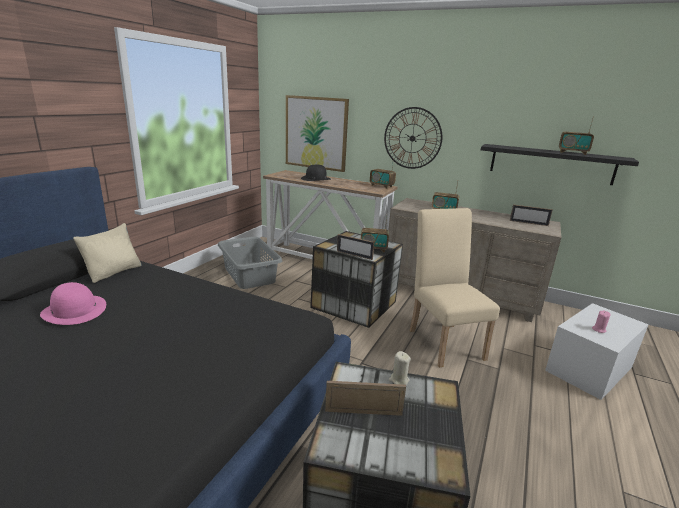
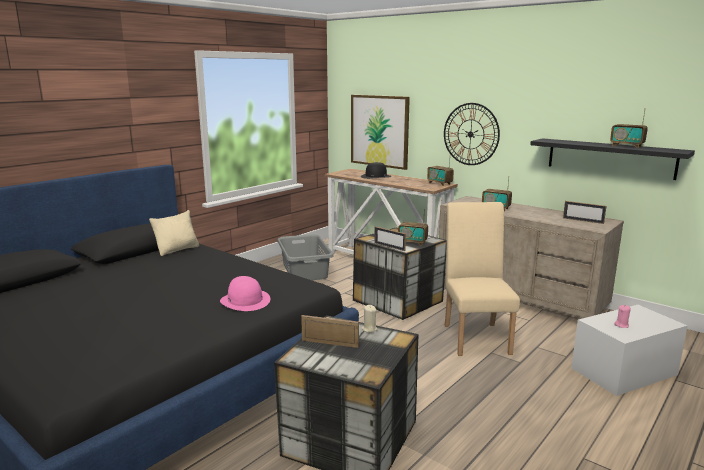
camera: 15 degrees right, 5 degrees down
(74, 310) = (145, 272): pink hat -> pink hat (245, 300)

